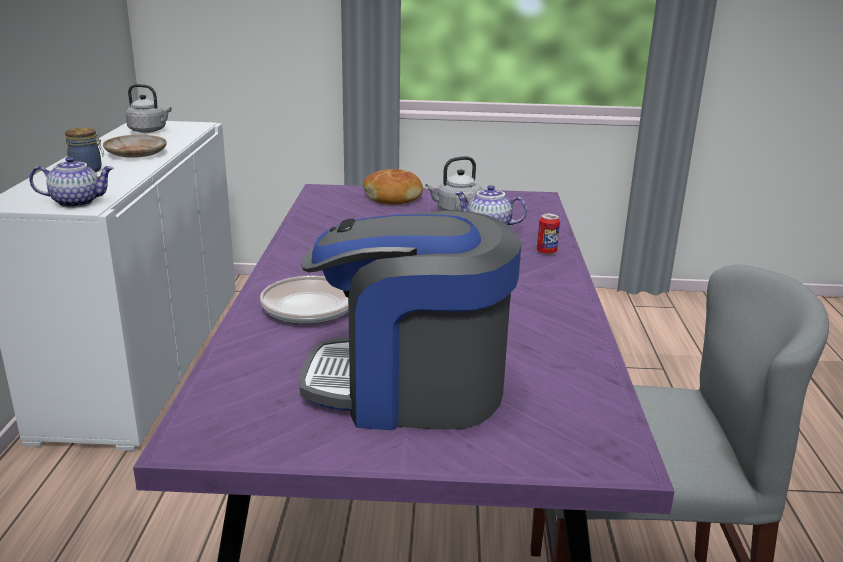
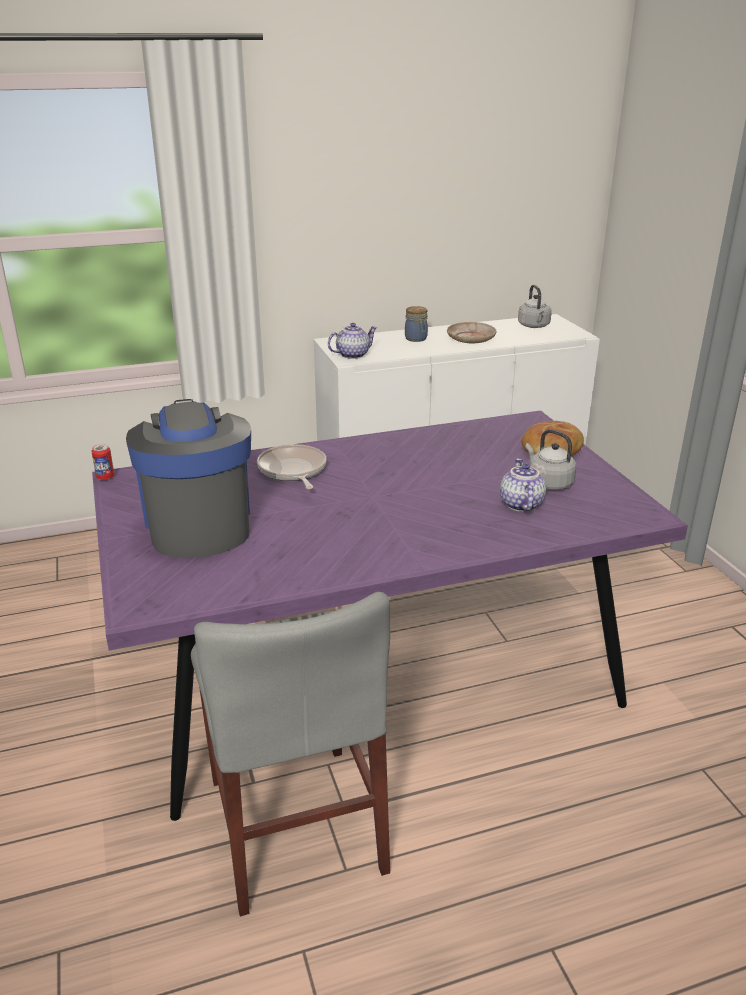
camera: 70 degrees right, 5 degrees up
(77, 202) = (352, 355): teapot -> teapot turned 90 degrees counterclockwise
(546, 252) = (488, 541): can -> can (105, 477)

